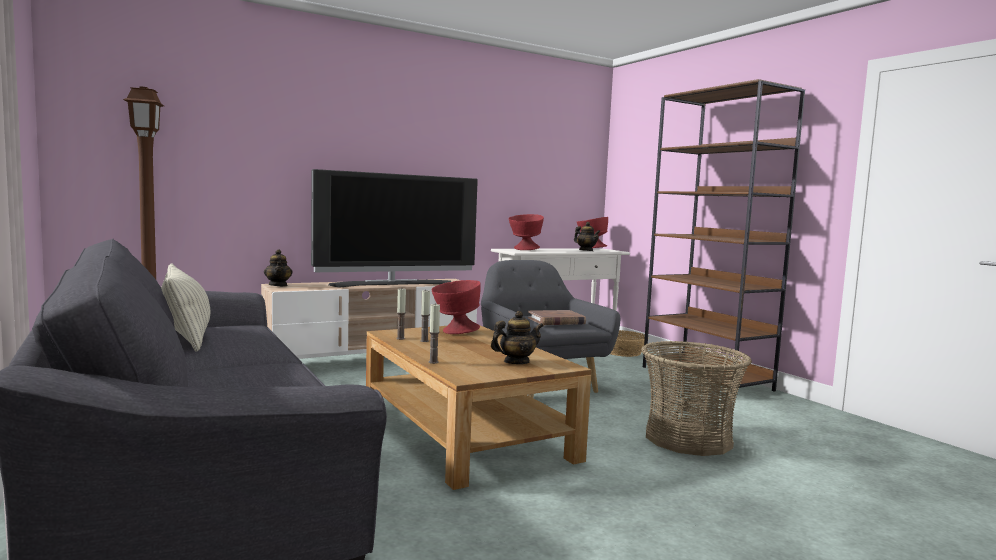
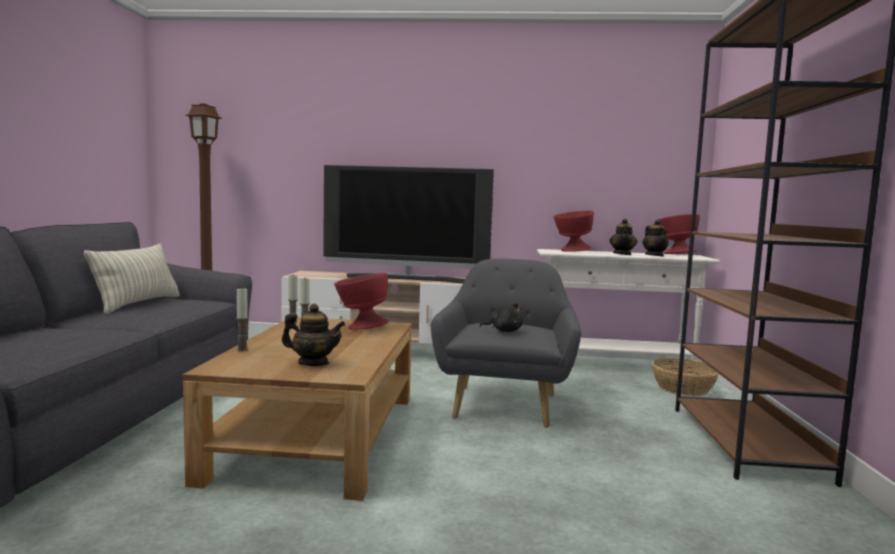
camera: 35 degrees right, 0 degrees up
(278, 285) = (307, 272): teapot -> teapot (622, 254)
(556, 321) = (504, 331): brown book -> black plush toy
(688, 438) = (548, 513): basket -> none

